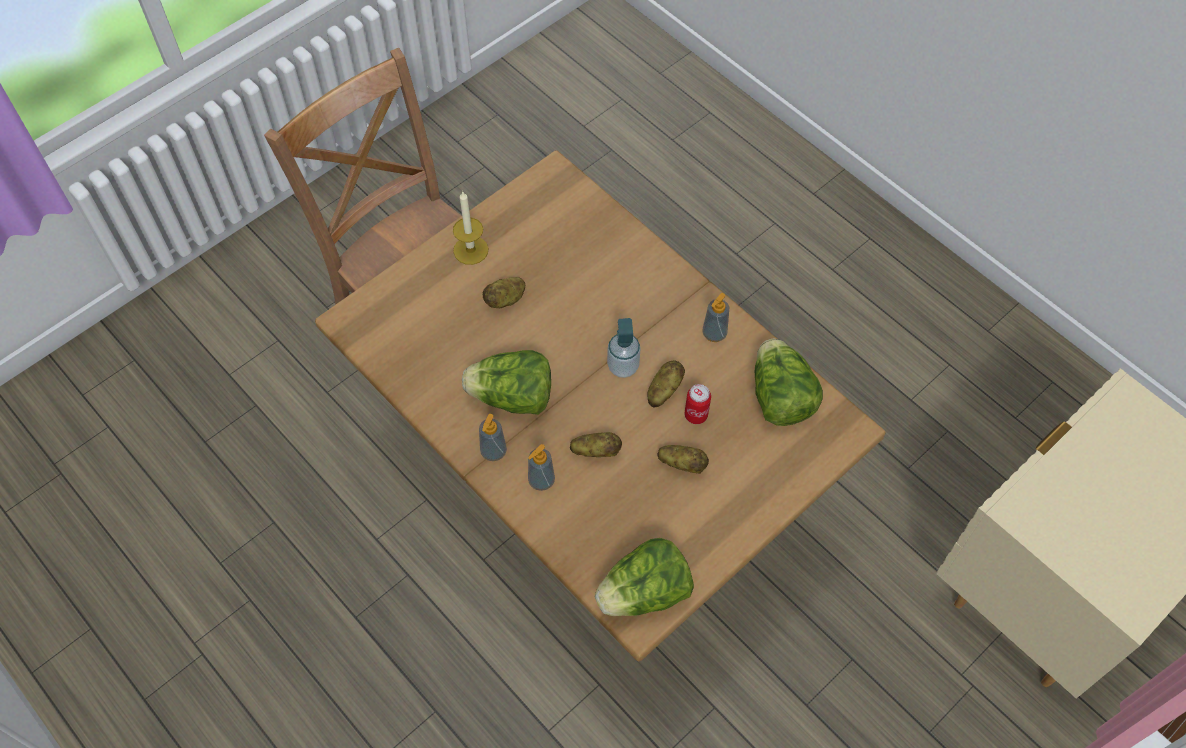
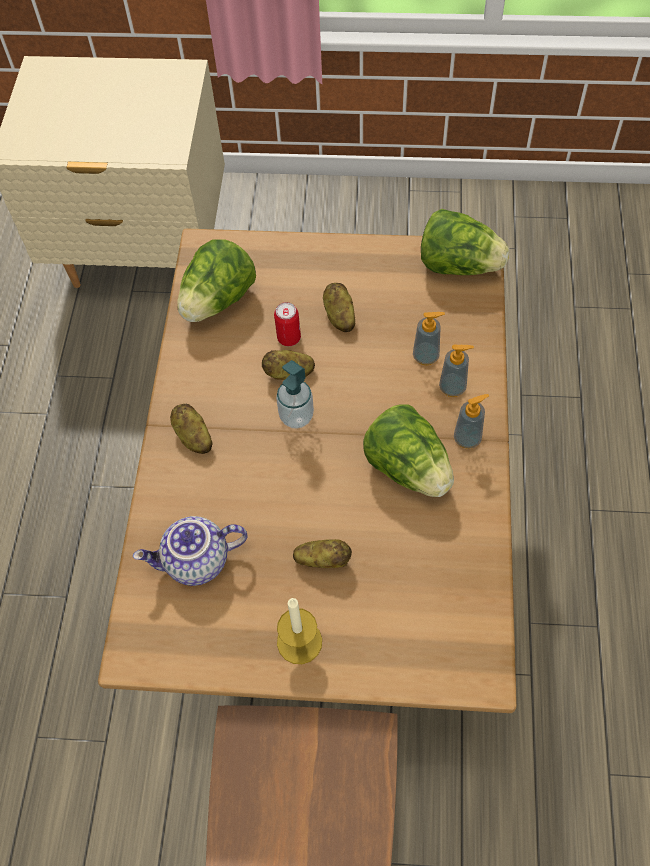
camera: 130 degrees left, 0 degrees up
(576, 238) = (196, 562): none -> teapot
(596, 451) = (389, 374): potato -> potato (193, 437)
(714, 333) = (199, 381): soap dispenser -> soap dispenser (426, 356)

